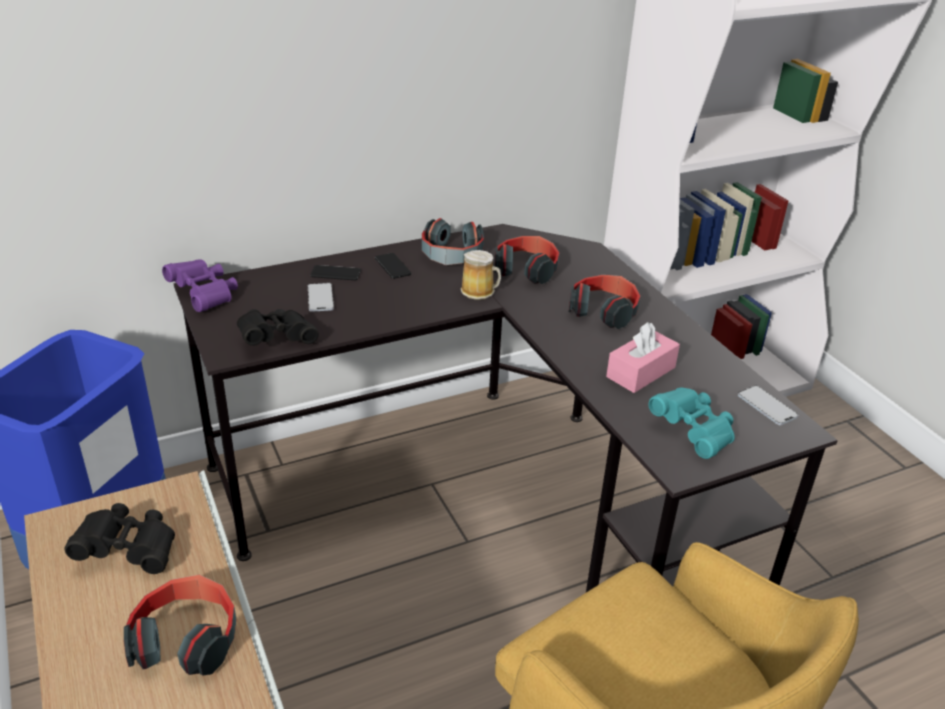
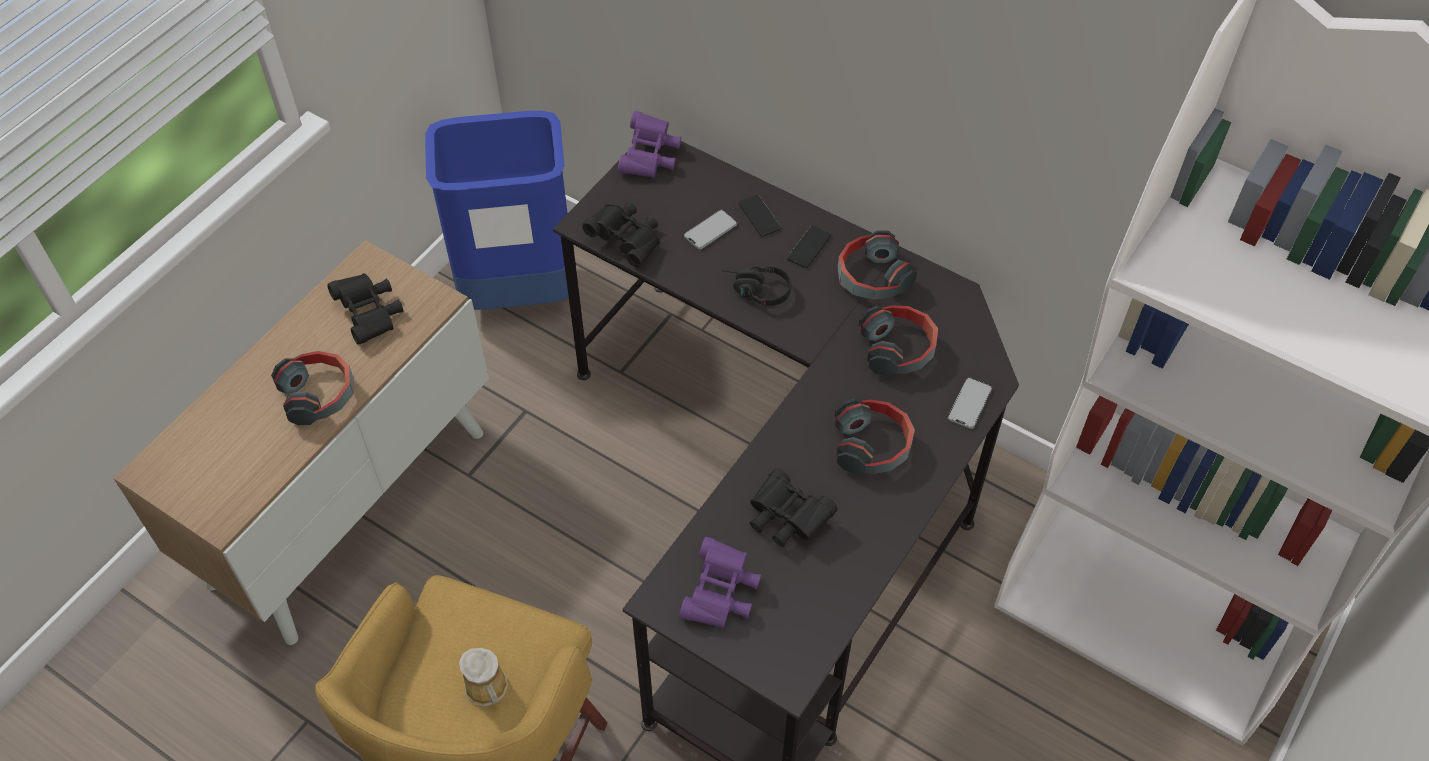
camera: 60 degrees right, 20 degrees up
(406, 303) = (755, 291): none -> black headphones
(480, 291) = (822, 333): mug -> mug (487, 689)
(640, 372) = (786, 518): pink tissue box -> black binoculars
(694, 432) = (721, 594): turquoise binoculars -> purple binoculars
(767, 406) = (809, 641): phone -> phone (969, 404)

